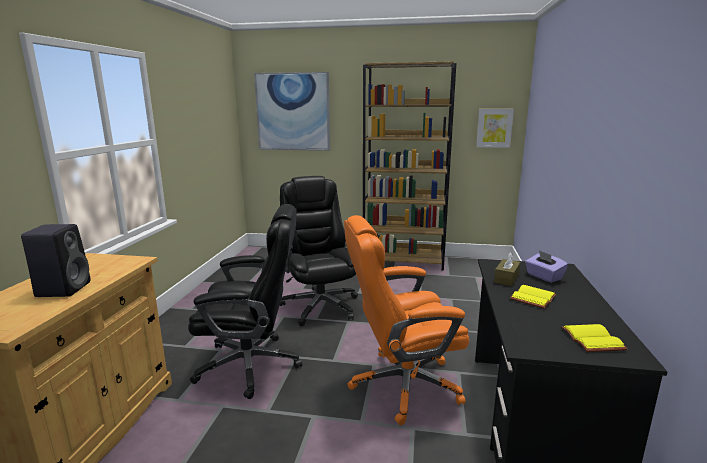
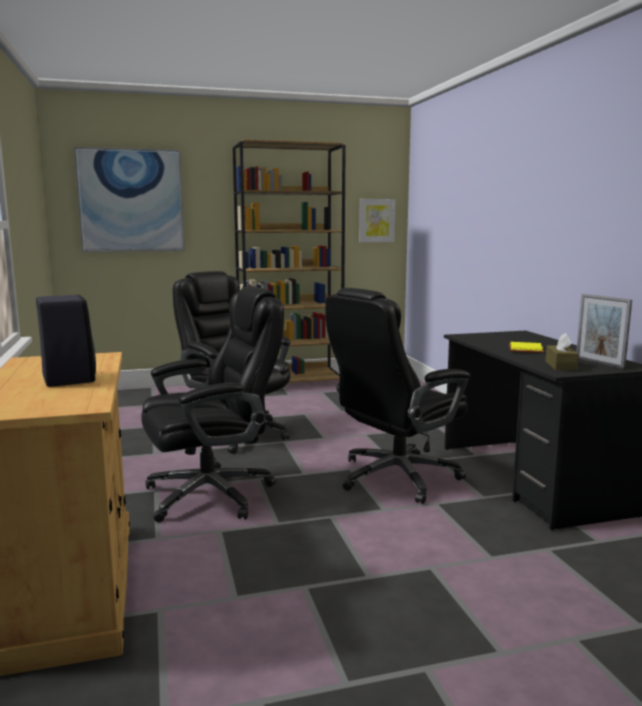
camera: 25 degrees left, 5 degrees down
(402, 385) = (395, 477): orange office chair -> black office chair
(506, 278) = (488, 342): brown tissue box -> brown tissue box (560, 366)
(544, 277) = (515, 338): purple tissue box -> none
(594, 340) = (599, 363): yellow book -> picture frame

